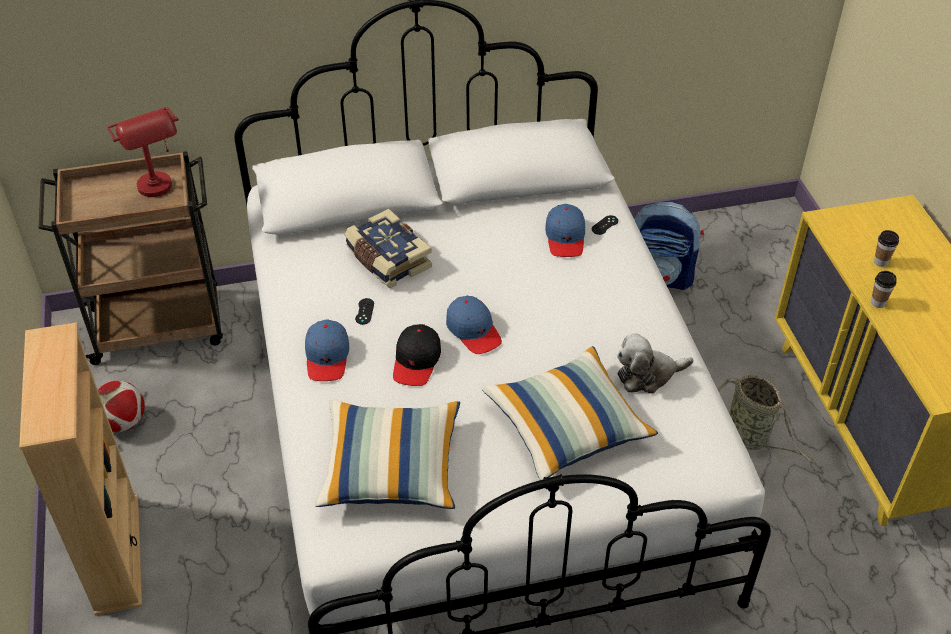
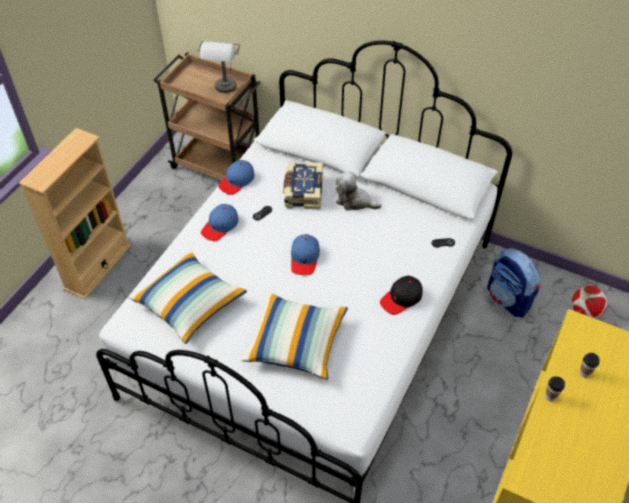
camera: 40 degrees right, 5 degrees up
(123, 422) = (158, 205): football -> football (585, 312)
(160, 192) = (224, 91): red table lamp -> grey table lamp
(416, 361) = (259, 256): black cap -> black cap (401, 298)
(565, 237) = (412, 236): blue cap -> blue cap (237, 181)
(648, 375) = (370, 345): plush toy -> plush toy (354, 201)
(749, 438) = (460, 429): basket -> none

